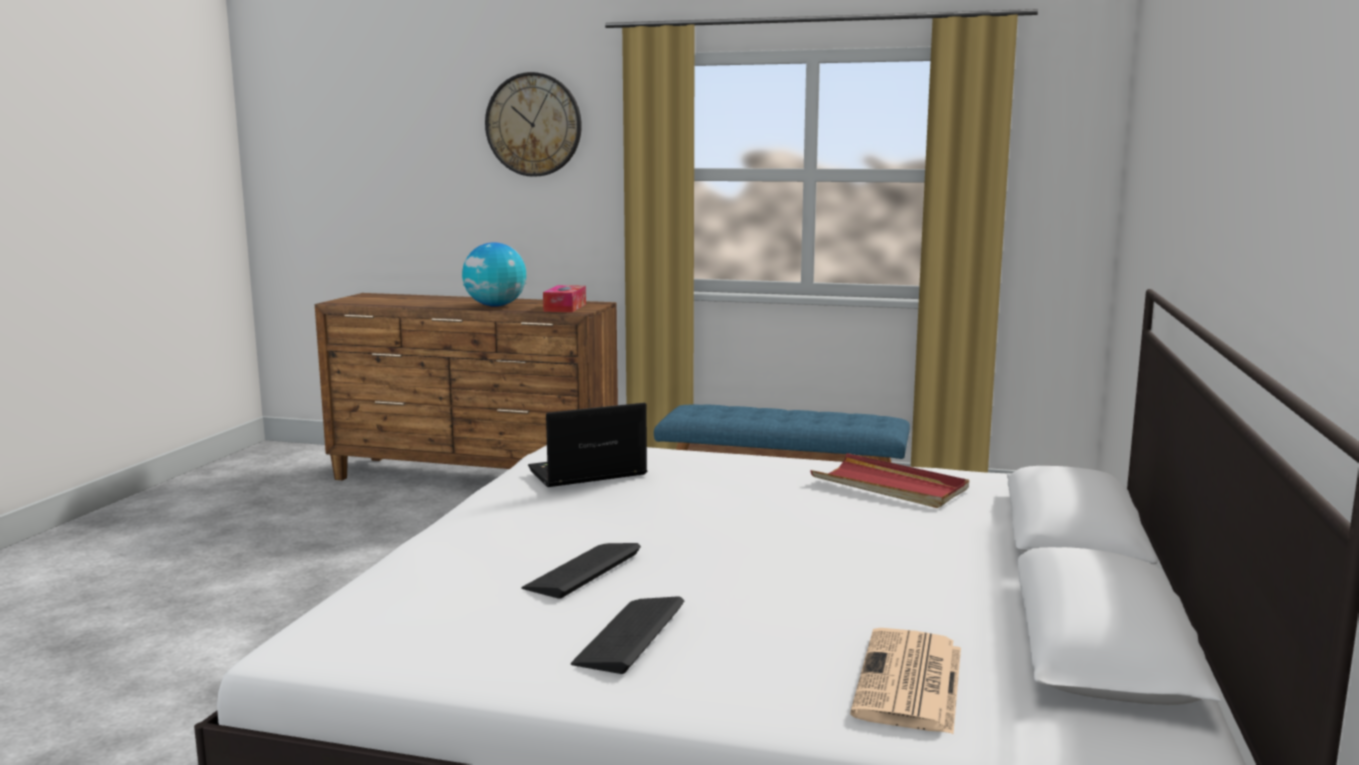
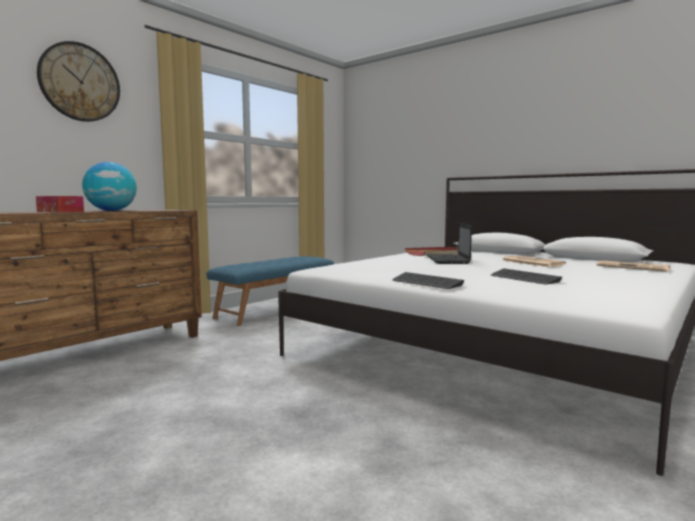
camera: 65 degrees left, 5 degrees down
(565, 307) = (160, 210): tissue box -> tissue box (60, 211)
(585, 473) = (381, 267): laptop -> laptop (448, 260)
(630, 635) = (602, 279): keyboard -> keyboard (426, 282)
(850, 569) = (531, 262): none -> newspaper

